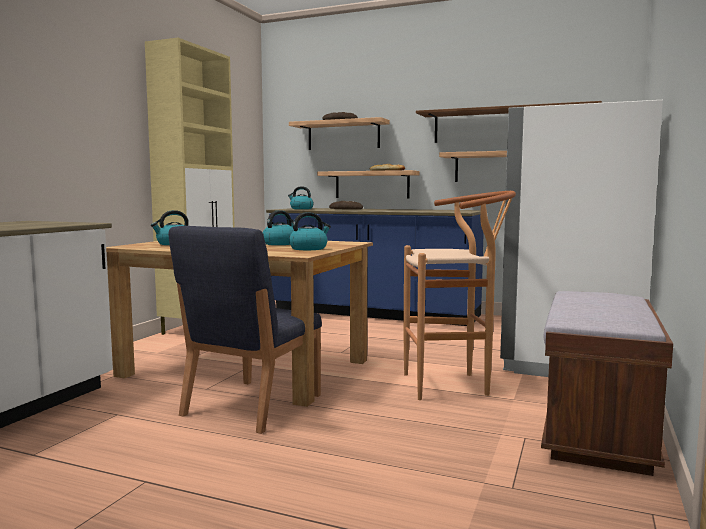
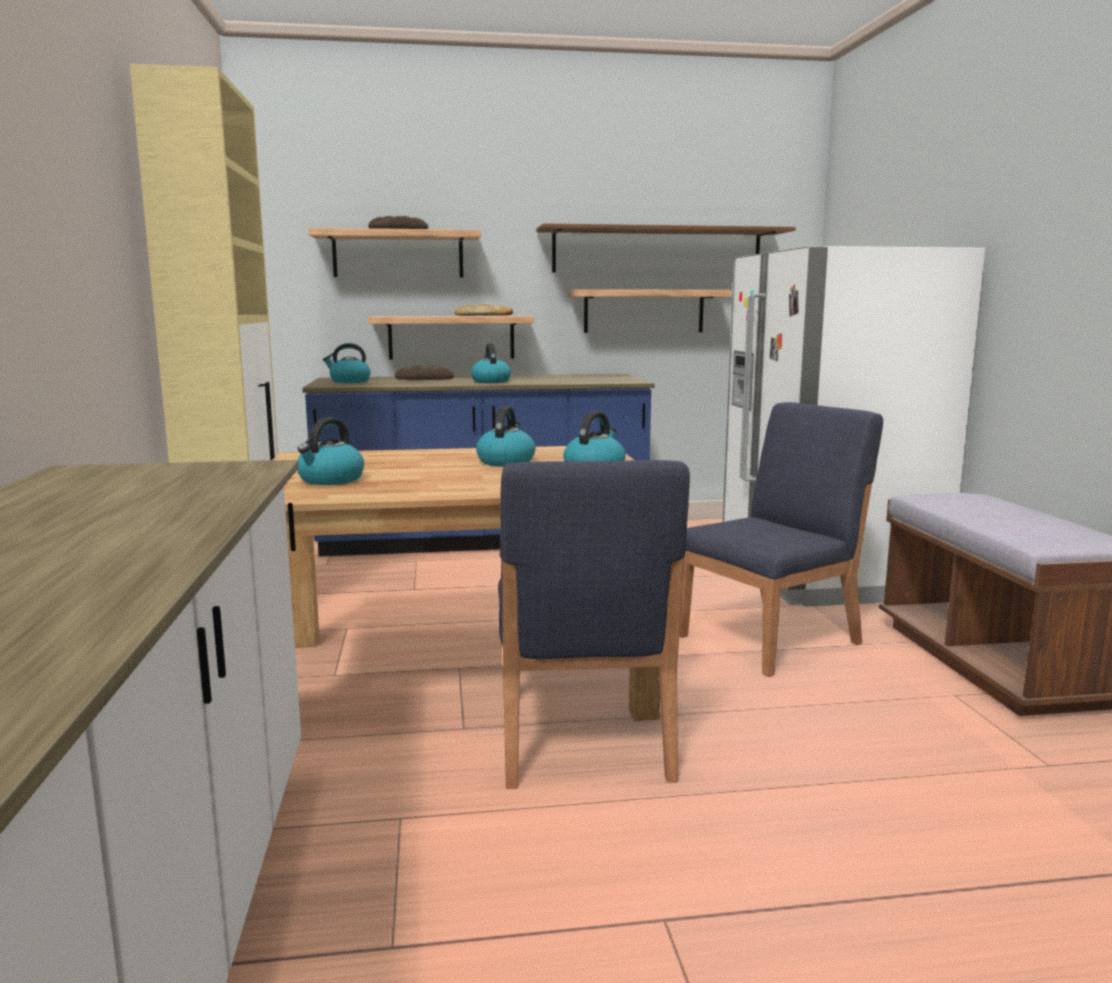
camera: 30 degrees left, 5 degrees up
(374, 210) = (490, 381): none -> kettle
(454, 385) = (771, 639): brown stool -> blue chair

